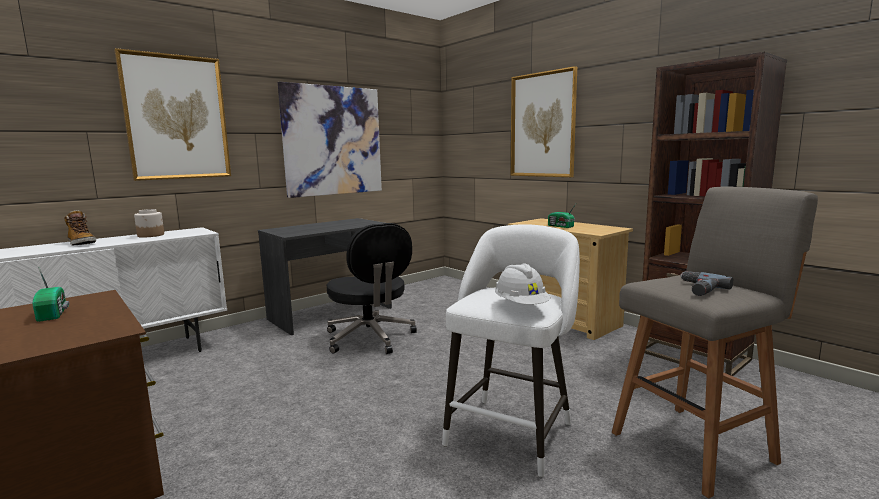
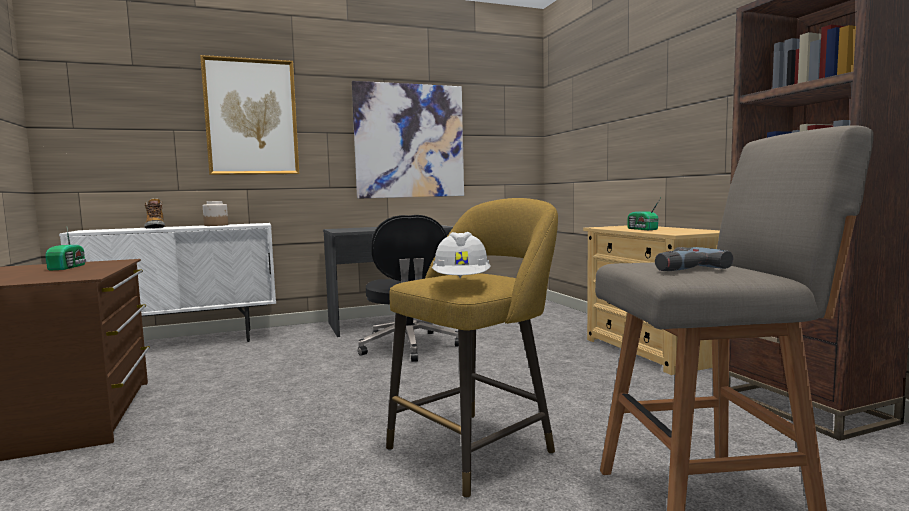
camera: 20 degrees right, 5 degrees down
(511, 430) = (477, 448): white stool -> yellow stool
(542, 125) = (639, 110): picture -> none

